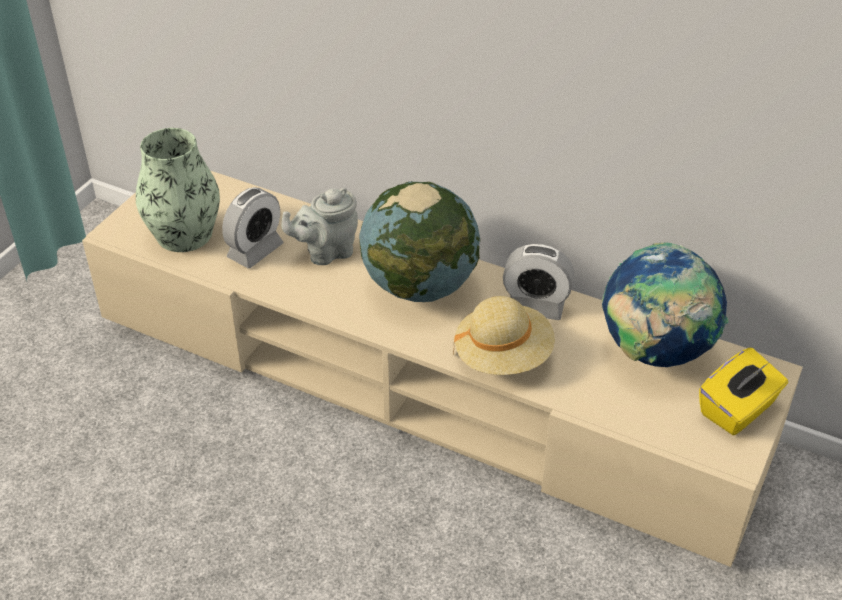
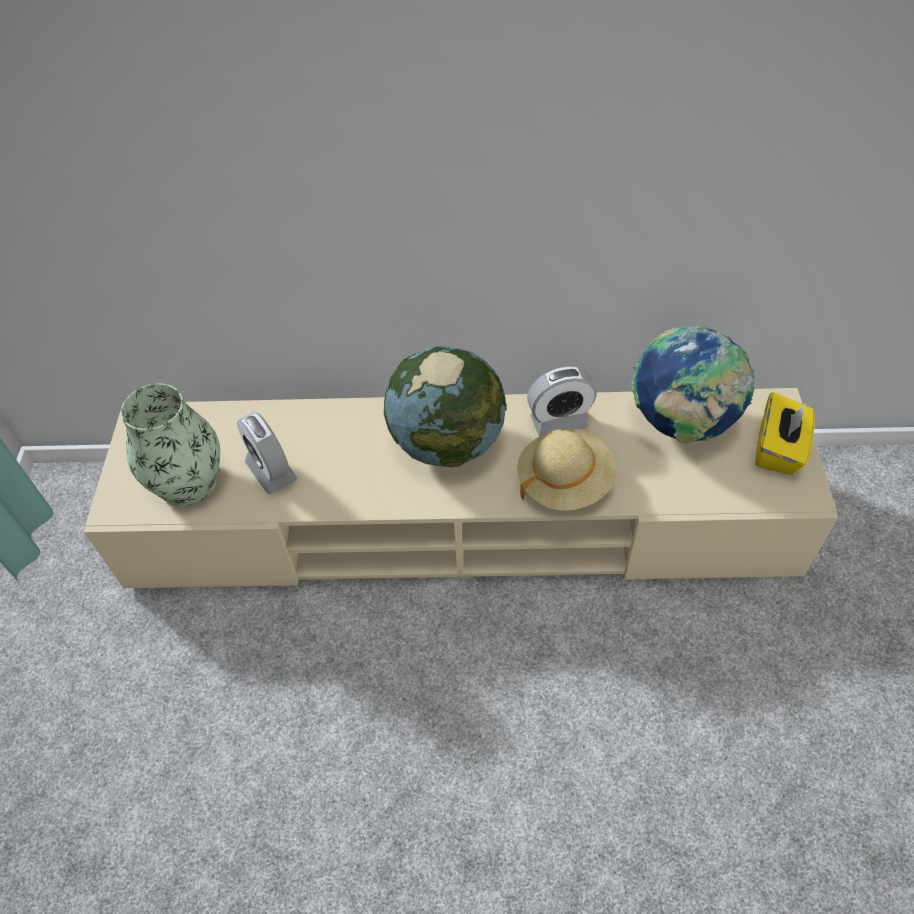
camera: 25 degrees left, 10 degrees up
(255, 251) = (271, 471): alarm clock -> alarm clock turned 135 degrees clockwise
(326, 252) = (339, 444): grey teapot -> none

